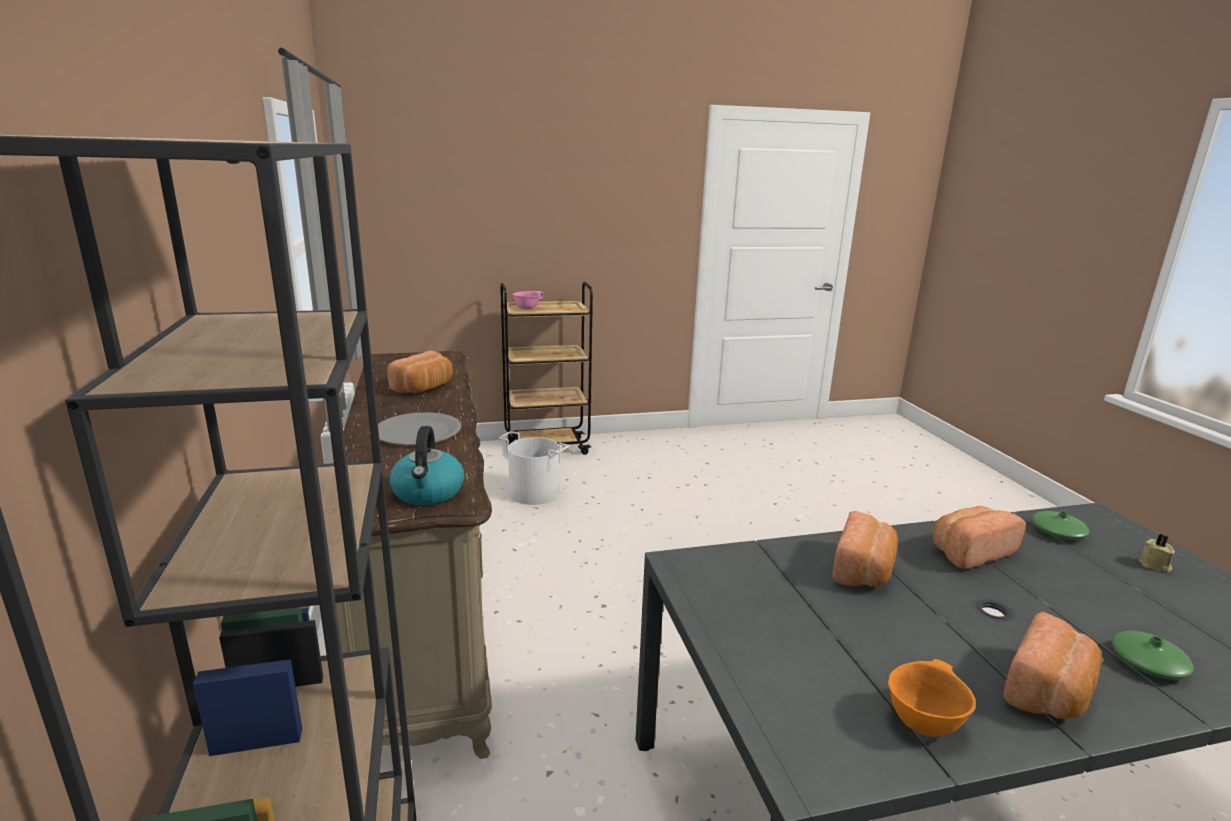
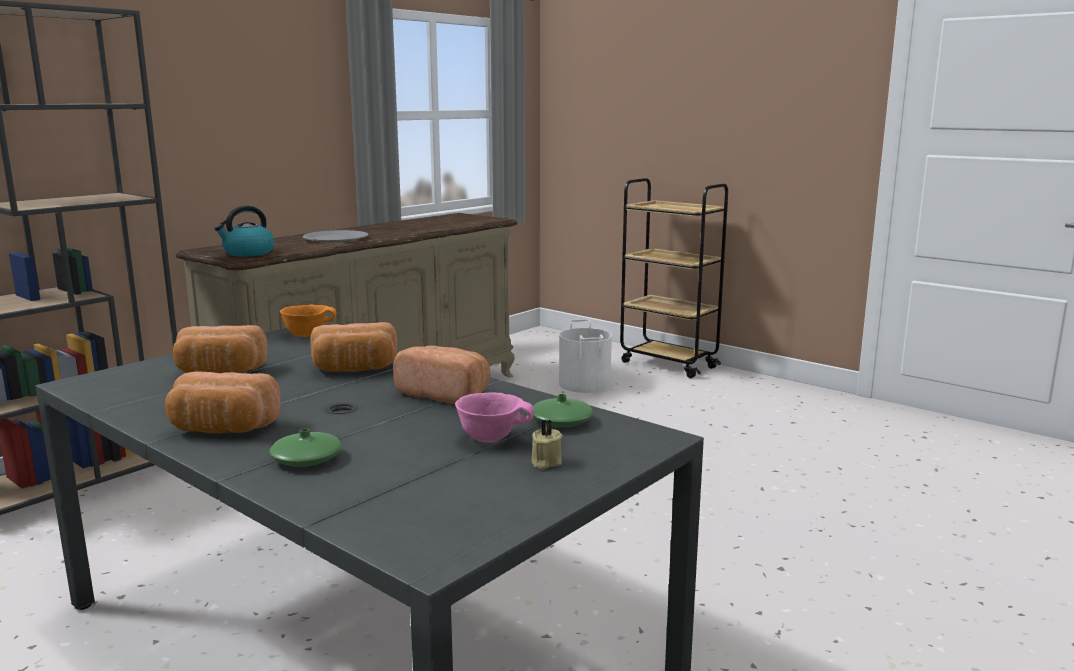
camera: 55 degrees right, 5 degrees down
(424, 388) = (416, 227): bread -> bread (220, 372)
(527, 308) = (658, 206): pink bowl -> pink bowl (491, 438)
(922, 721) = (151, 400): orange bowl -> orange bowl (307, 335)

